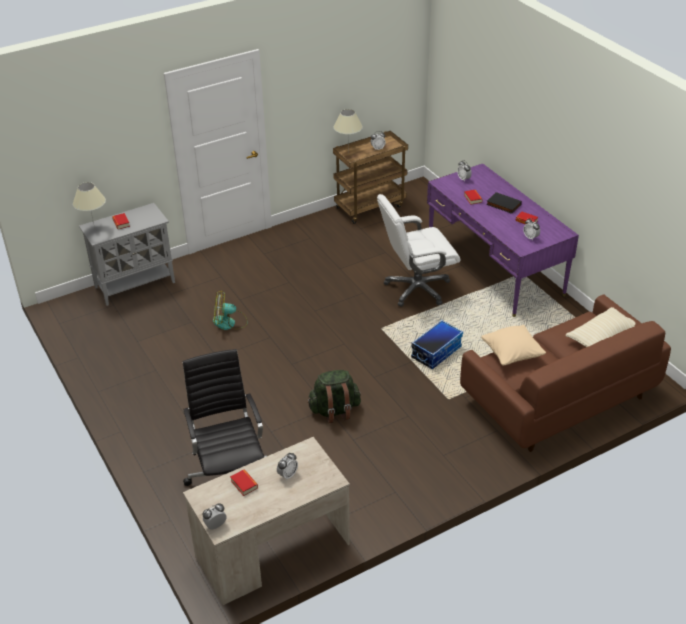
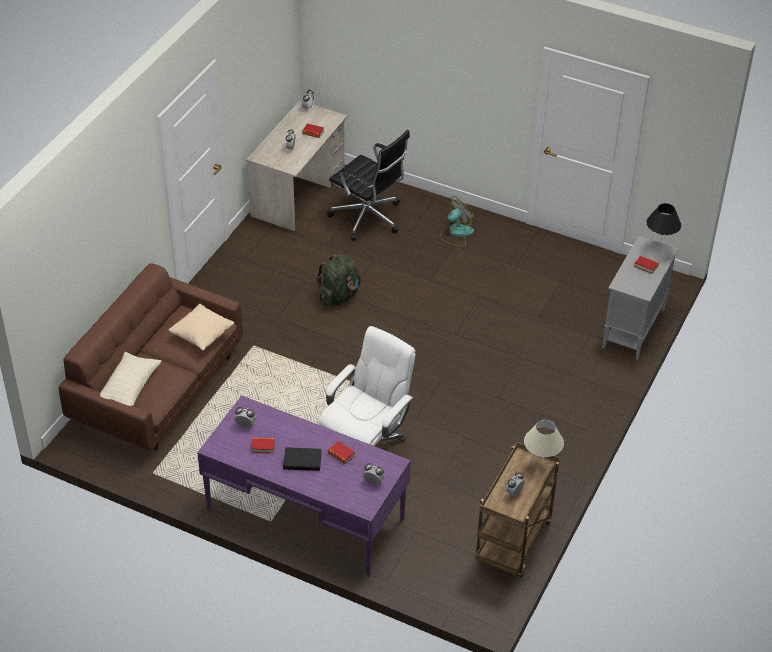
camera: 145 degrees right, 5 degrees up
(94, 229) = (659, 250): beige table lamp -> black table lamp
(229, 322) = (505, 331): fan -> fan (456, 233)
(436, 352) = (295, 385): storage box -> none

